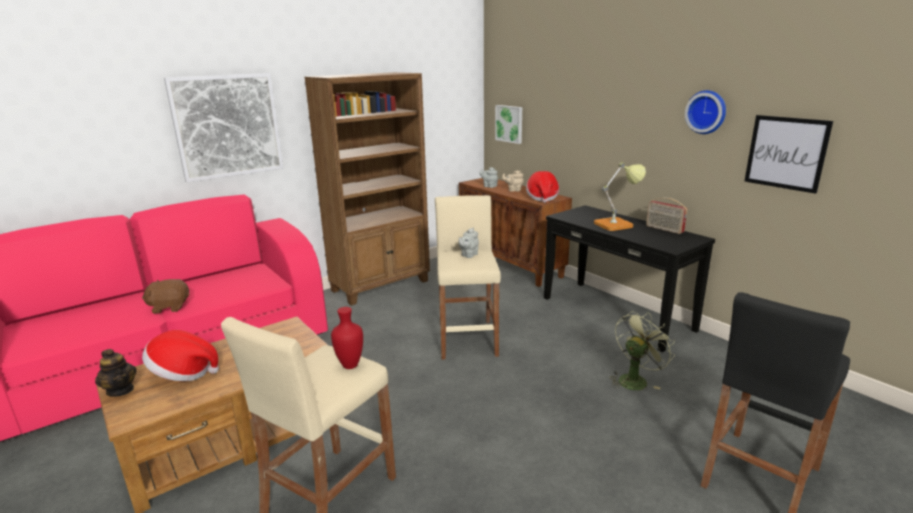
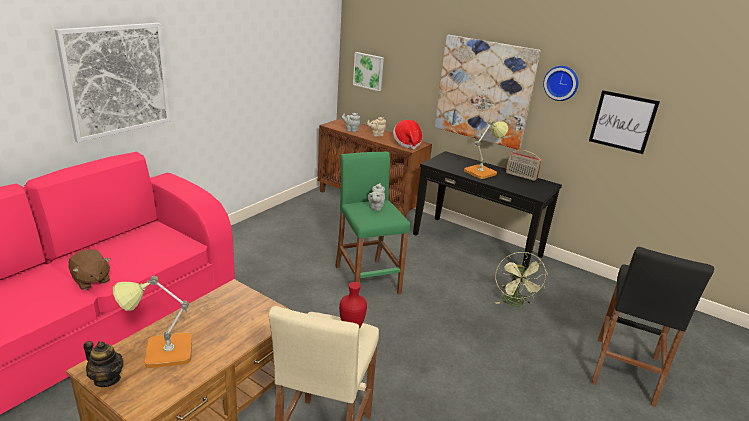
camera: 20 degrees left, 5 degrees up
(169, 307) = (91, 280): brown plush toy -> brown plush toy turned 105 degrees counterclockwise
(183, 373) = (161, 352): hat -> table lamp
(381, 286) = (259, 230): brown bookcase -> none
(467, 339) = (367, 279): beige stool -> green stool
(622, 132) = (484, 91): none -> picture
(635, 379) = (514, 303): green fan -> green fan turned 150 degrees clockwise

